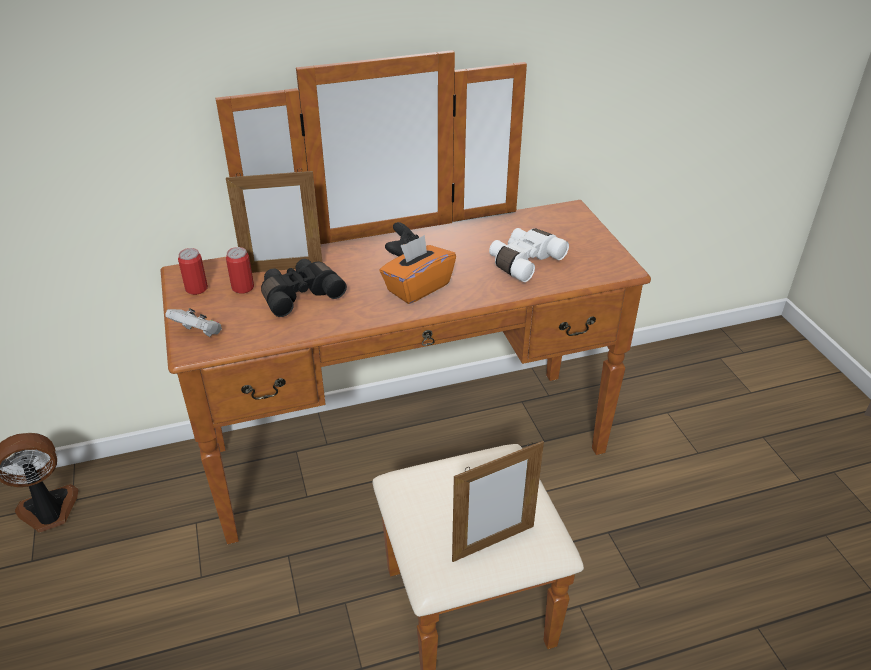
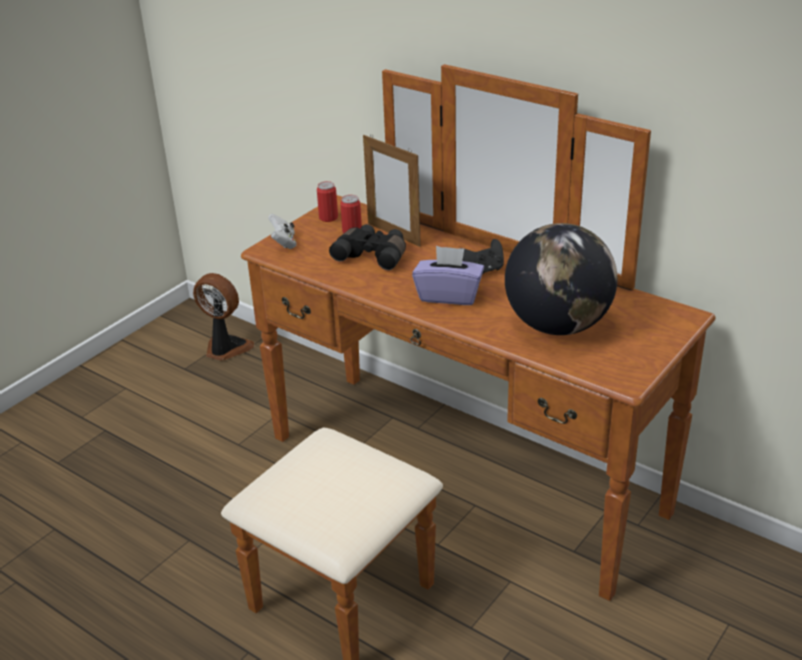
camera: 55 degrees right, 5 degrees down
(417, 287) = (449, 295): orange tissue box -> purple tissue box
(493, 543) = (306, 510): picture frame -> none
(523, 261) = (557, 326): white binoculars -> globe

